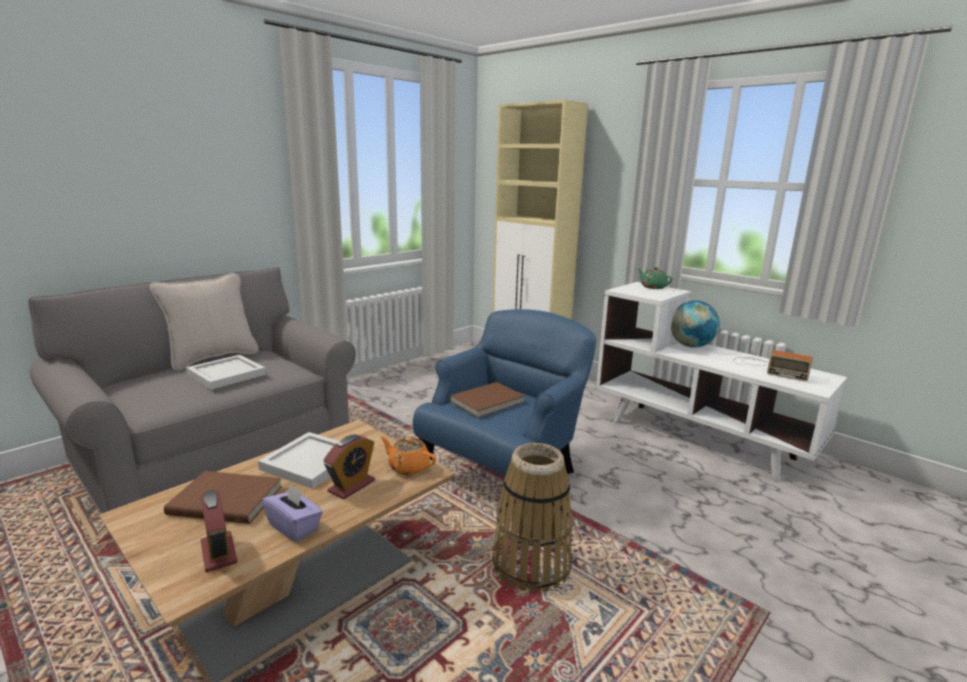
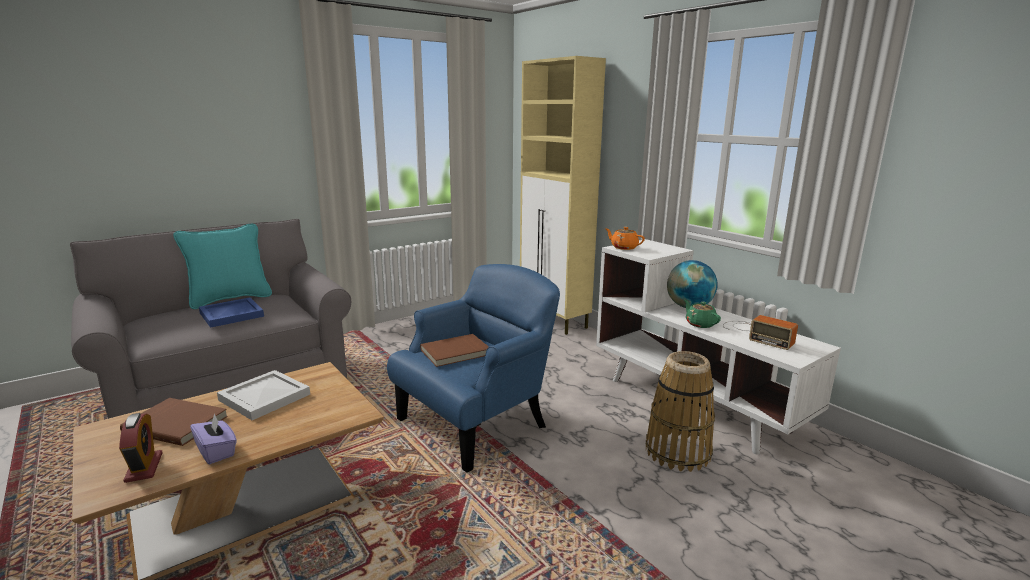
camera: 10 degrees right, 0 degrees up
(212, 358) = (230, 299): beige pillow -> turquoise pillow
(228, 374) = (232, 315): white tray -> blue tray
(351, 486) = (285, 421): alarm clock -> none
(408, 467) = (345, 408): orange teapot -> orange teapot (623, 247)
(531, 565) = (459, 511): basket -> basket (678, 452)
(653, 287) = (655, 245): green teapot -> green teapot (700, 324)

